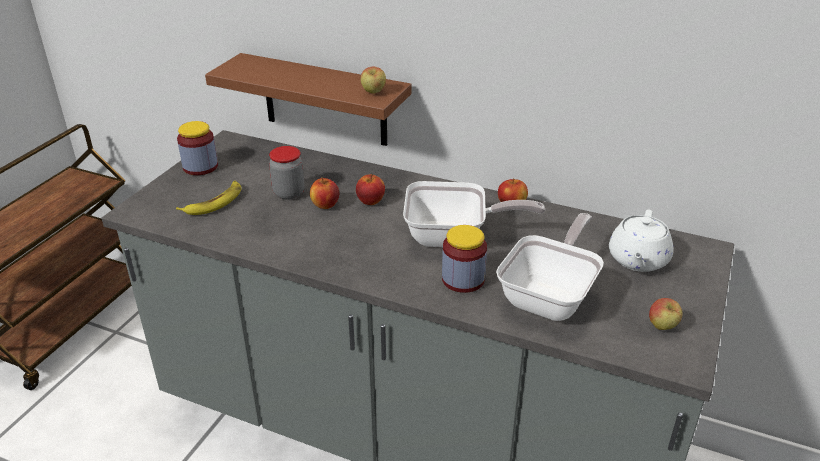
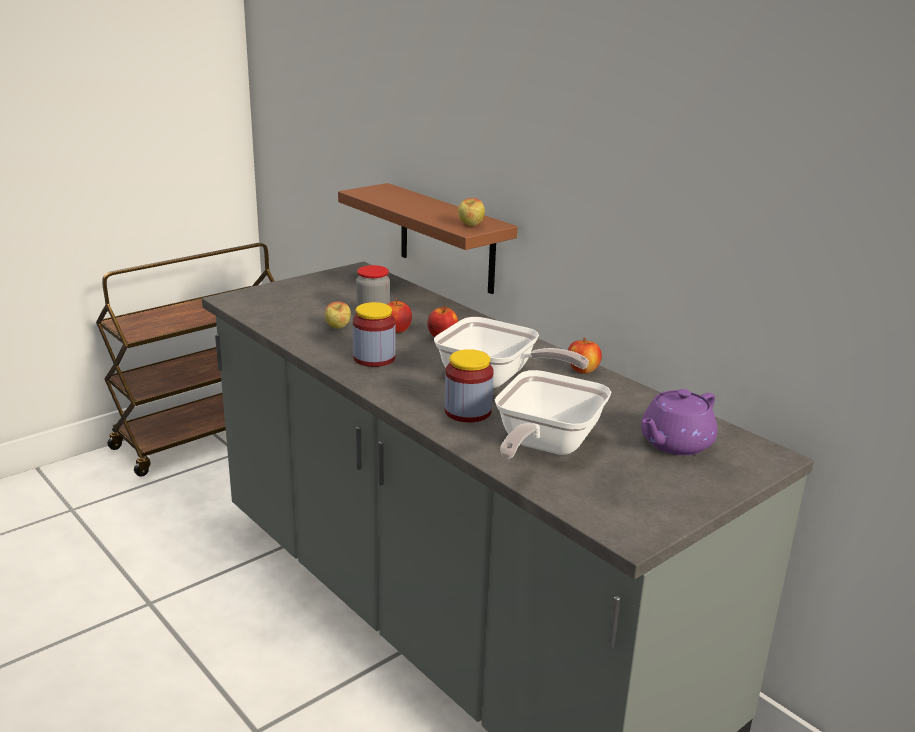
camera: 25 degrees right, 10 degrees down
(200, 167) = (316, 282): jar -> jar (374, 358)
(214, 202) = (302, 307): banana -> none
(551, 296) = (544, 446): frying pan -> frying pan turned 150 degrees clockwise
(637, 260) = (674, 444): white teapot -> purple teapot
(662, 327) = (639, 501): apple -> apple (338, 328)

